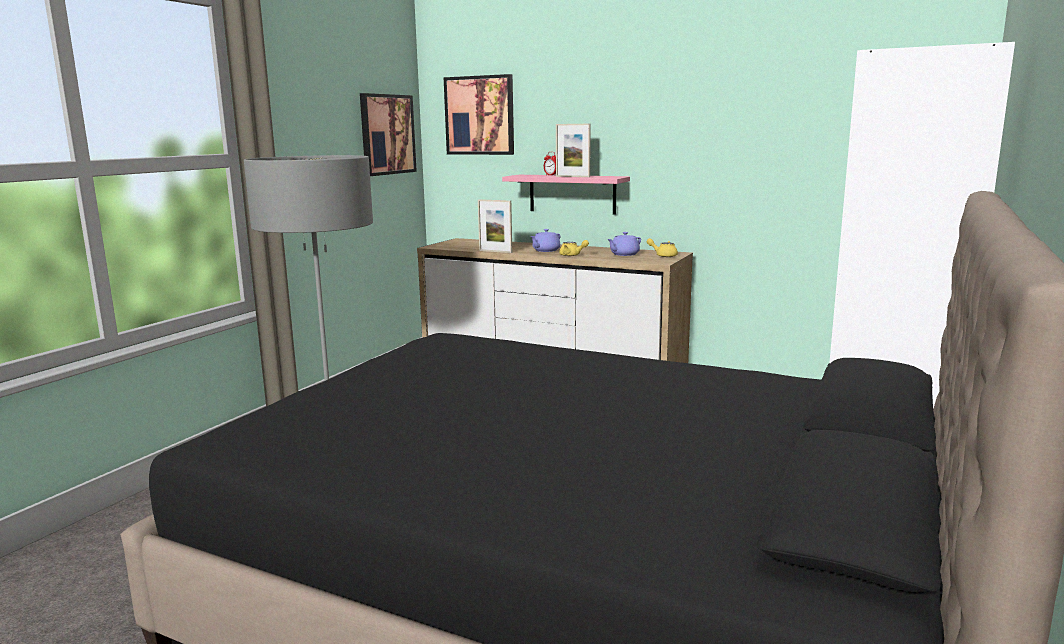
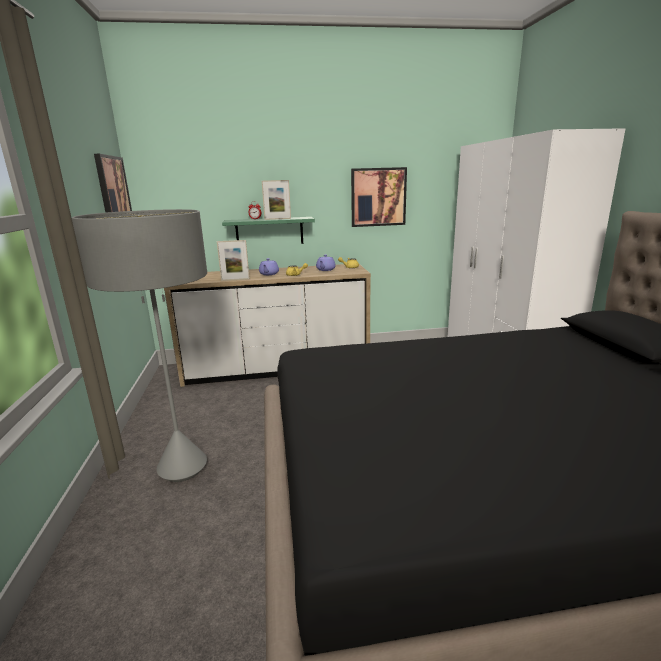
camera: 35 degrees left, 5 degrees up
(480, 115) = (185, 175): picture -> picture (378, 197)
(572, 194) = (269, 231): pink shelf -> green shelf

